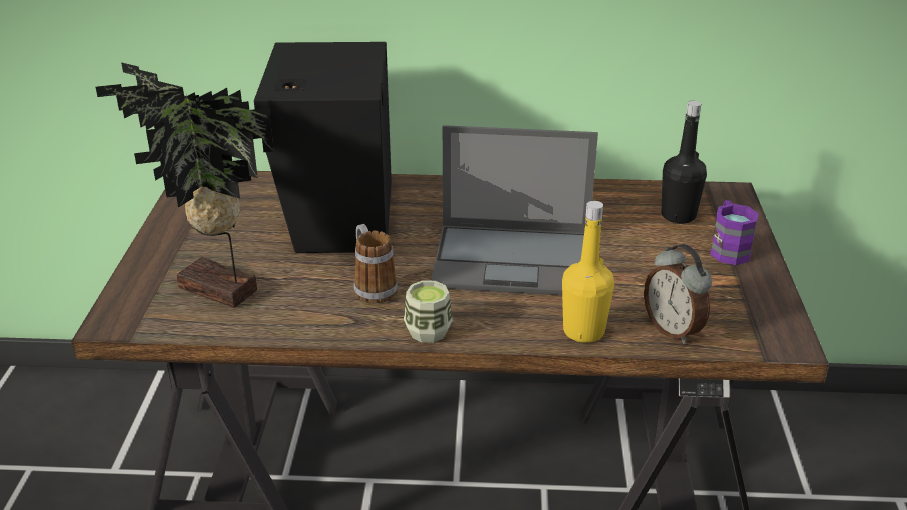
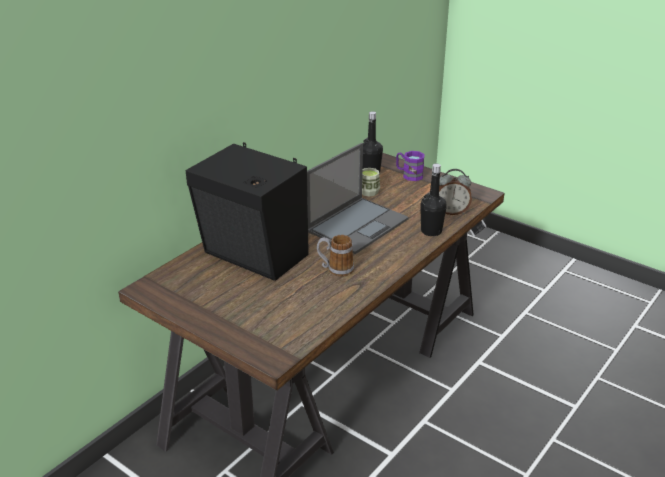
camera: 55 degrees left, 0 degrees up
(216, 293) = (285, 317): potted plant -> none
(428, 331) = (390, 268): cup -> cup (369, 192)
(583, 331) = (431, 231): yellow bottle -> black bottle

